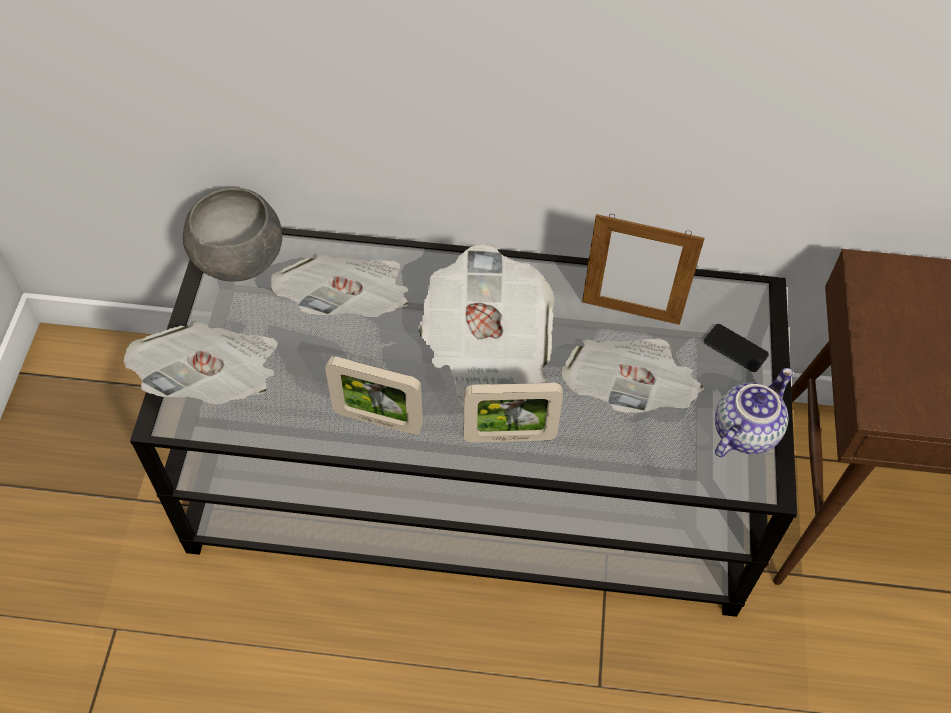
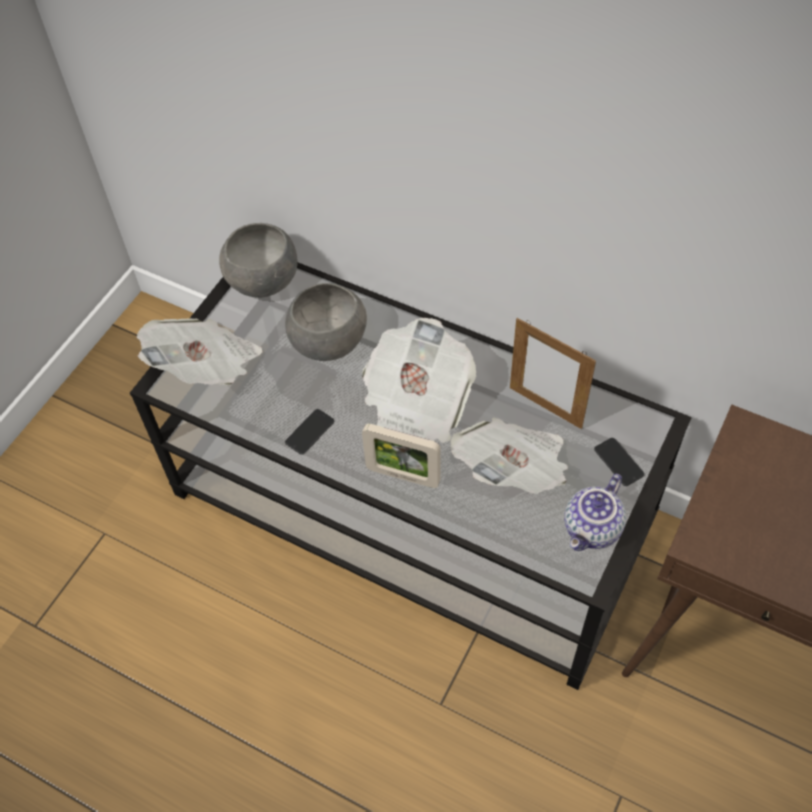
camera: 25 degrees right, 0 degrees up
(349, 305) = (328, 339): newspaper -> grey bowl
(377, 420) = (310, 432): picture frame -> phone
(744, 430) = (593, 529): teapot -> teapot turned 150 degrees clockwise

